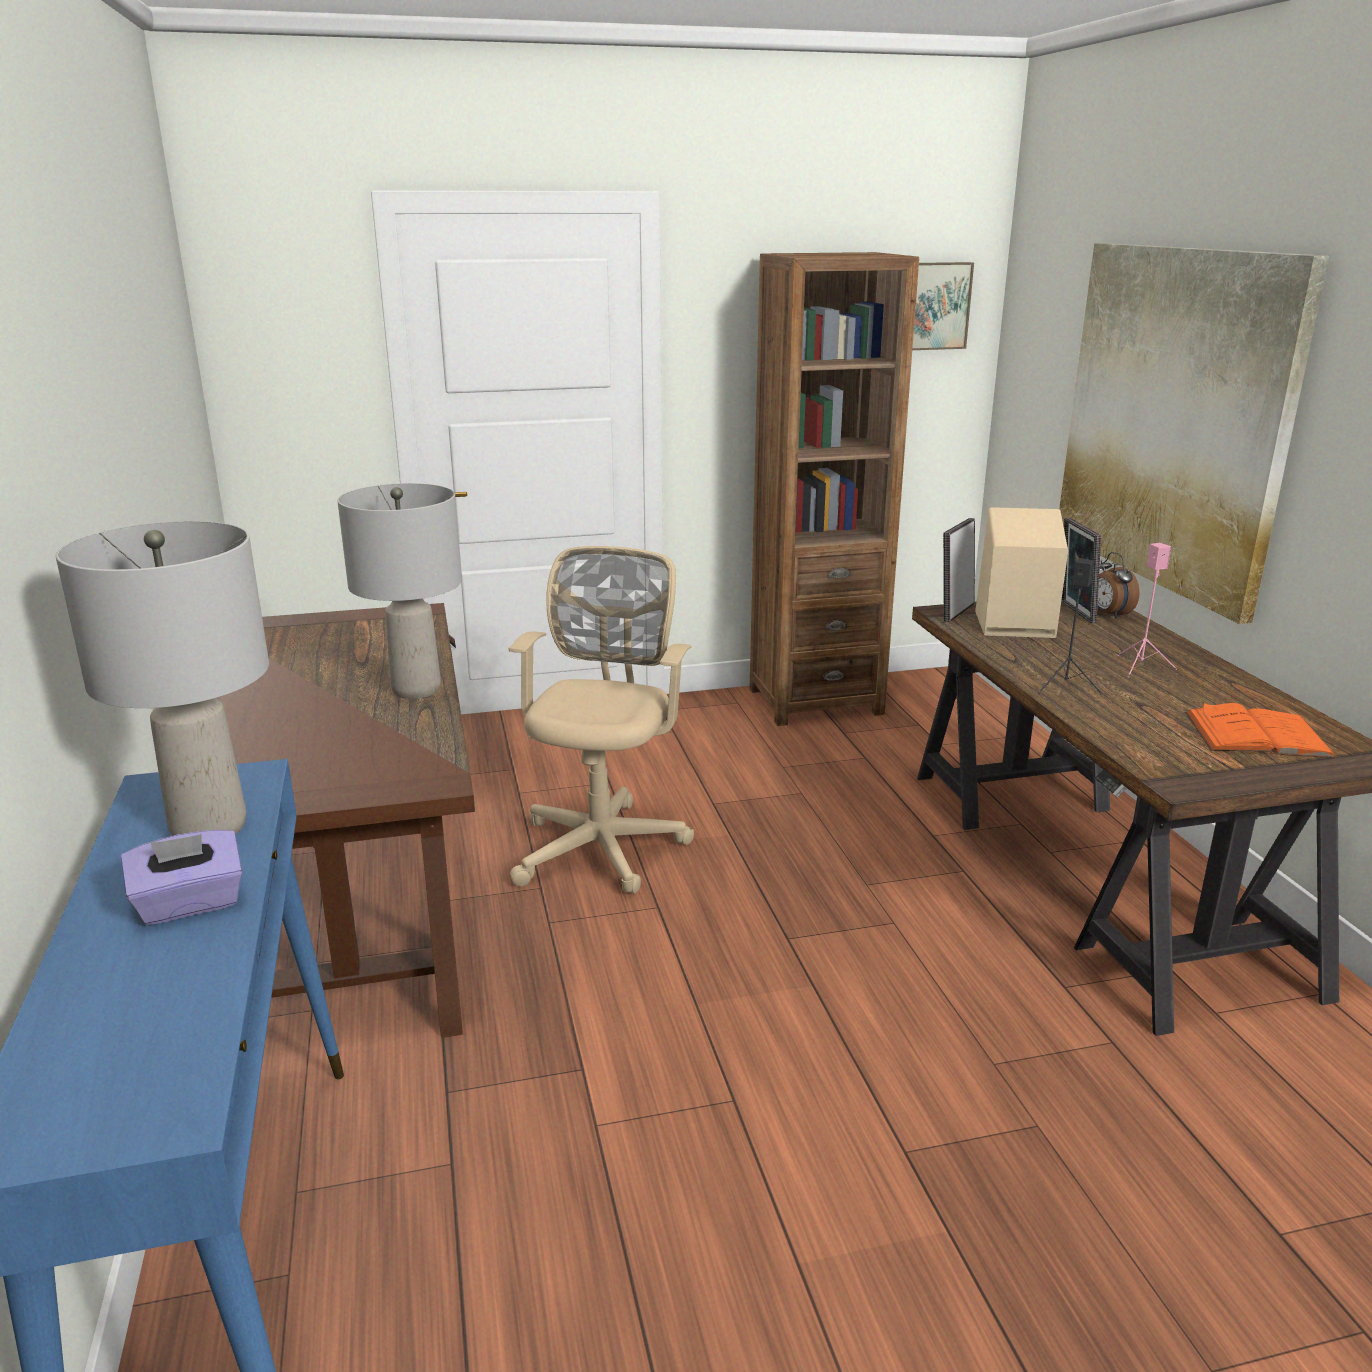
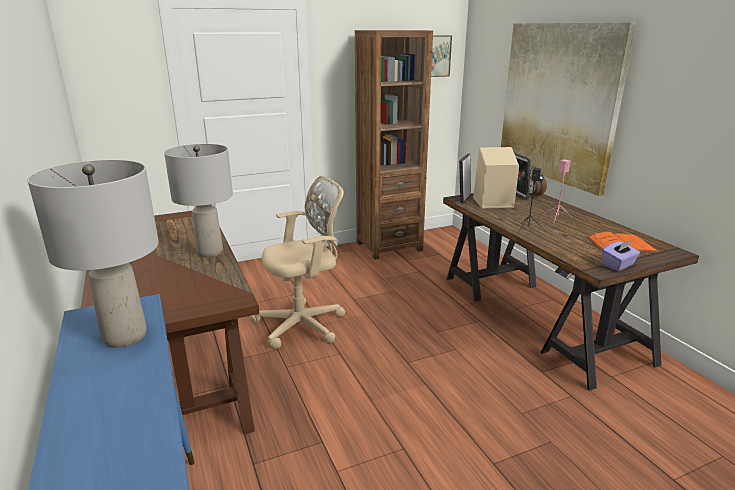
camera: 10 degrees left, 0 degrees up
(190, 904) = (127, 383): purple tissue box -> purple tissue box (618, 265)
(603, 844) = (304, 324): beige office chair -> beige office chair turned 60 degrees clockwise

